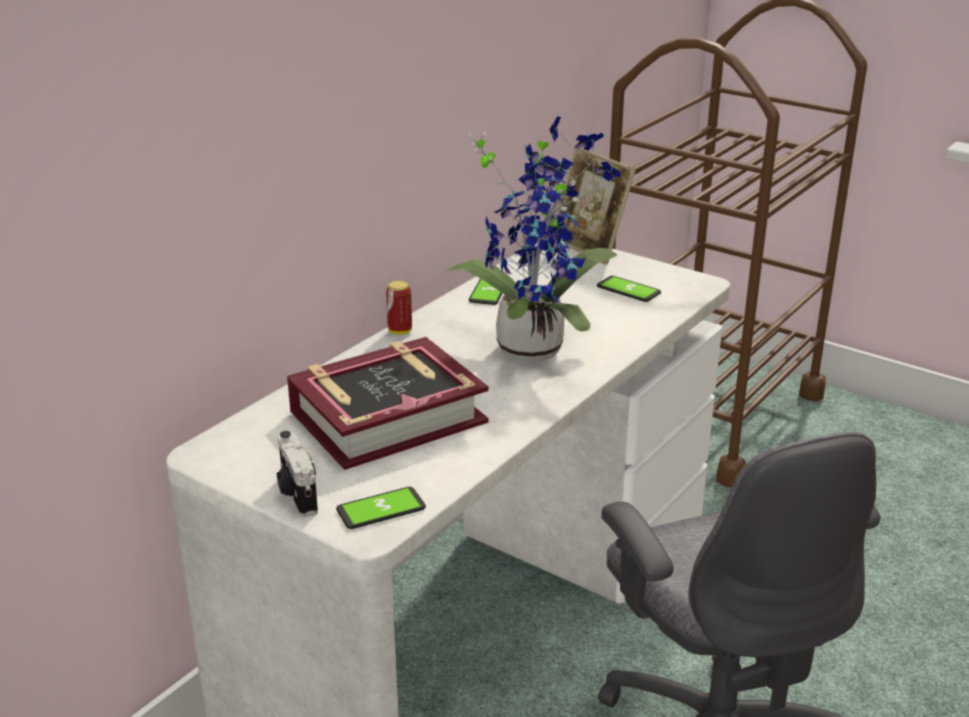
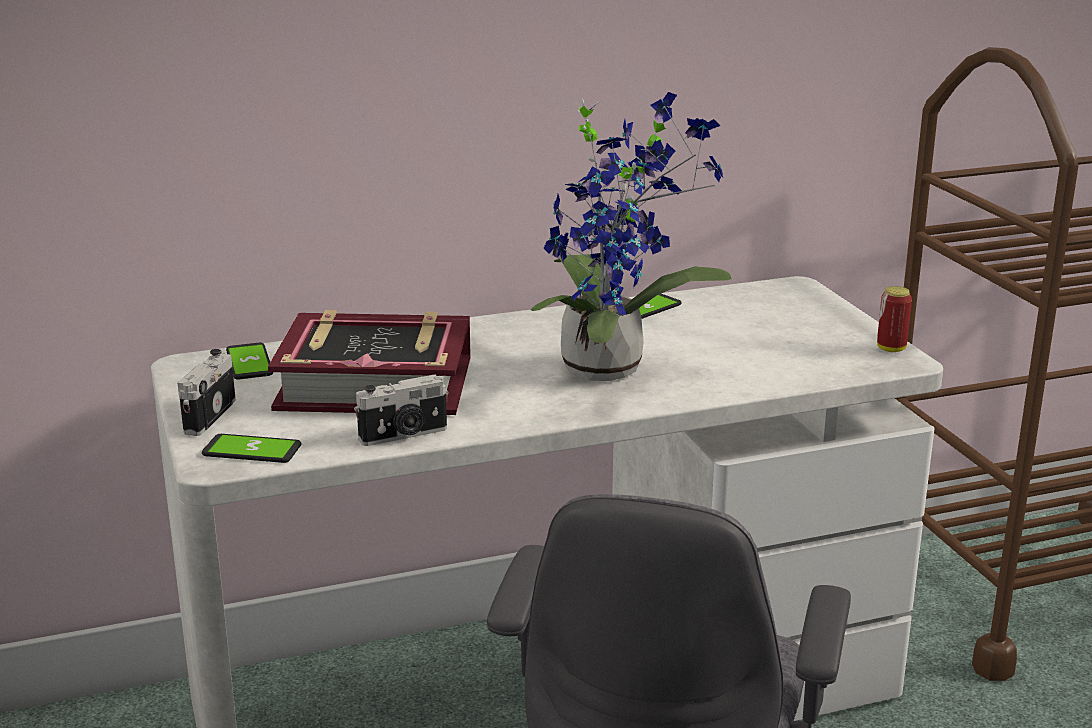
camera: 35 degrees right, 5 degrees down
(400, 331) = (501, 319): can -> can (891, 349)
(475, 452) = (404, 435): none -> camera
(589, 248) = (822, 297): picture frame -> none
(628, 290) = (801, 345): phone -> phone (249, 363)

